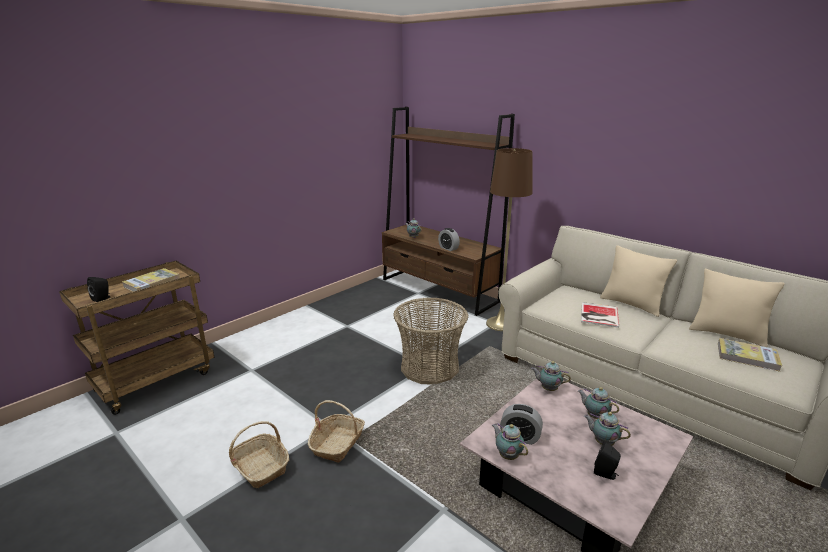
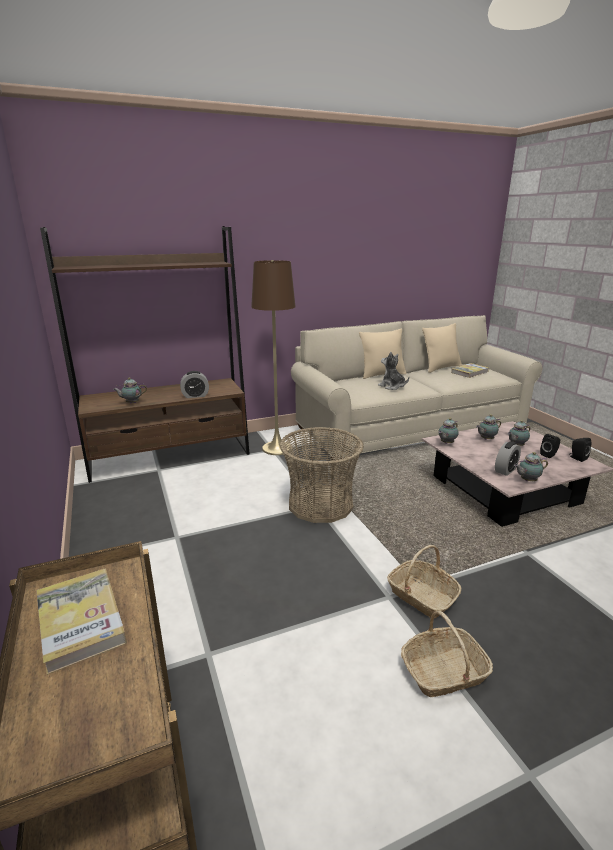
camera: 65 degrees left, 0 degrees up
(102, 298) = (89, 714): black speaker -> black speaker (577, 458)
(598, 315) = (392, 386): book -> plush toy

